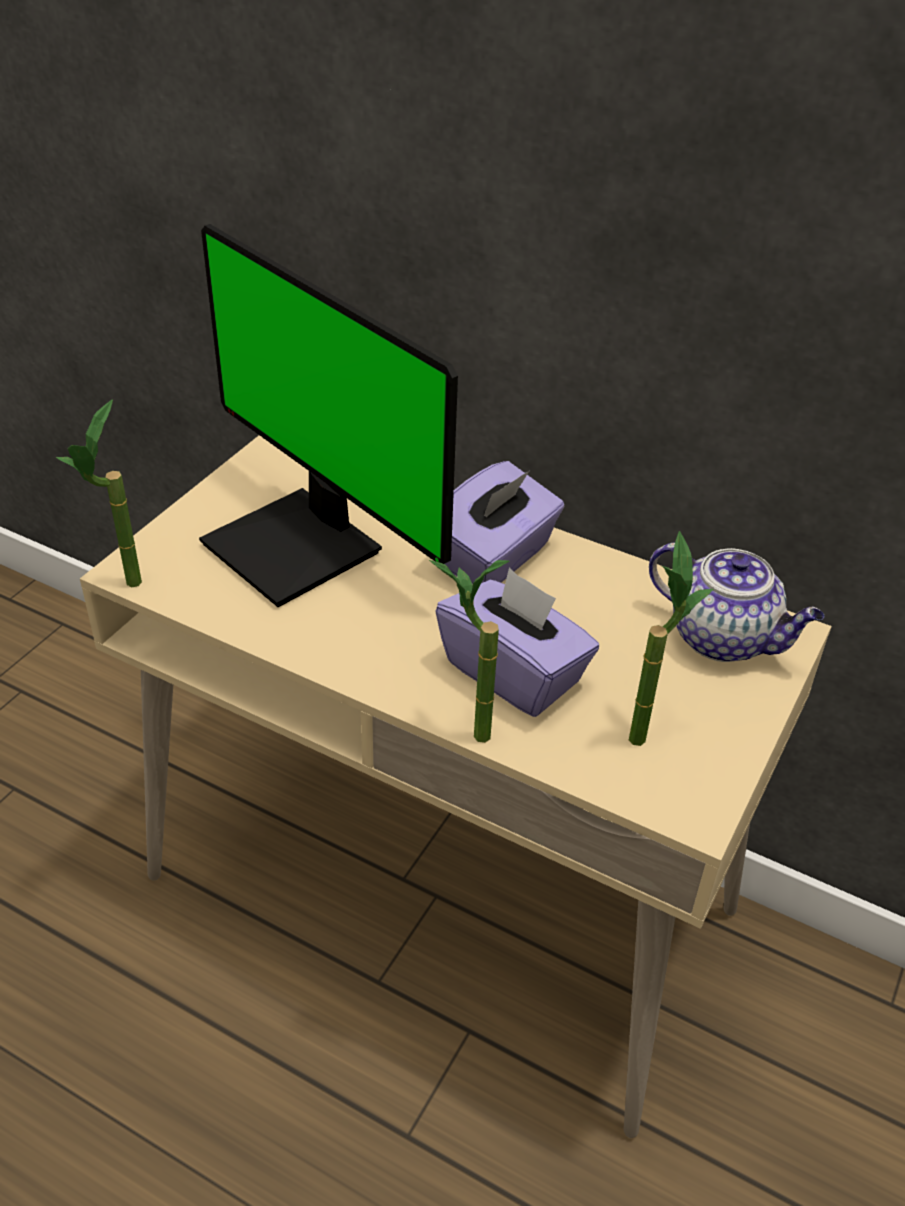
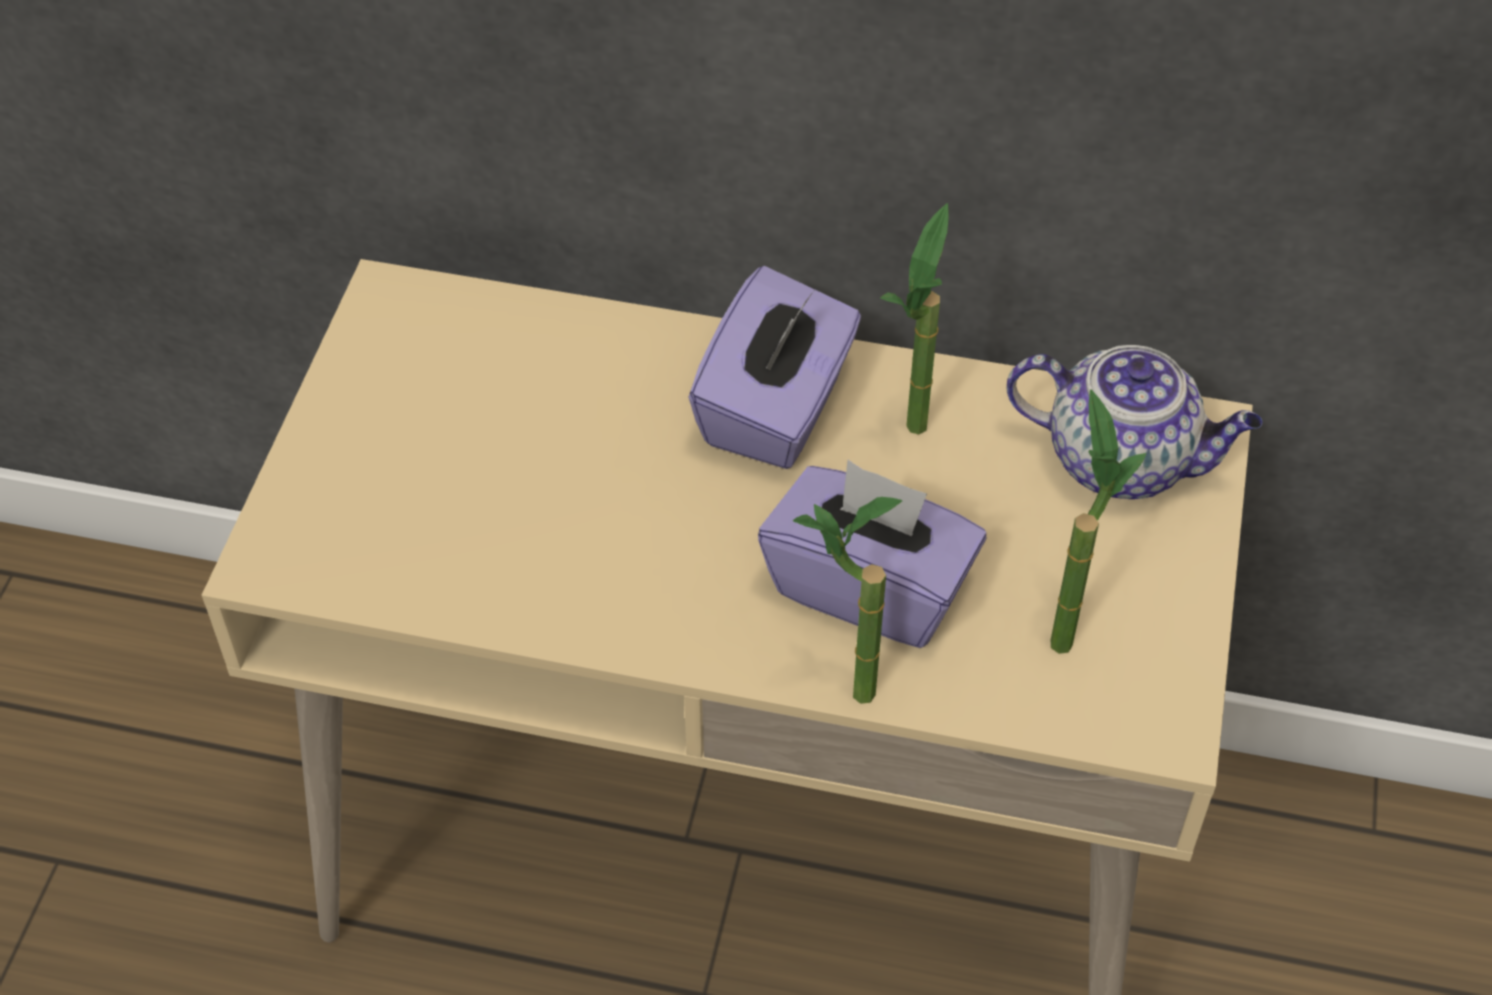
camera: 15 degrees left, 10 degrees up
(123, 591) = (276, 600): potted plant -> potted plant (912, 443)
(299, 546) = (497, 460): monitor -> none

